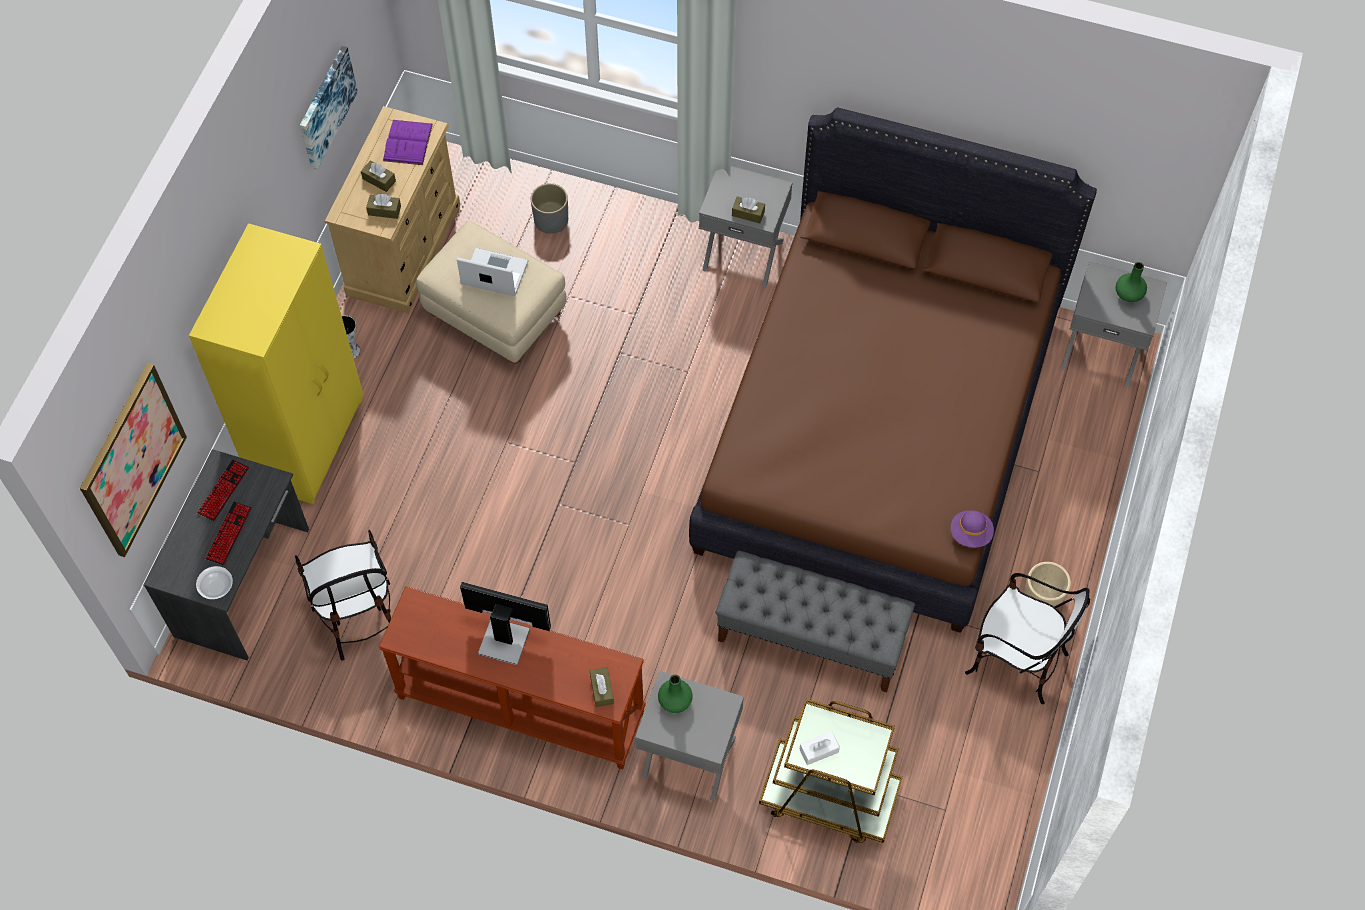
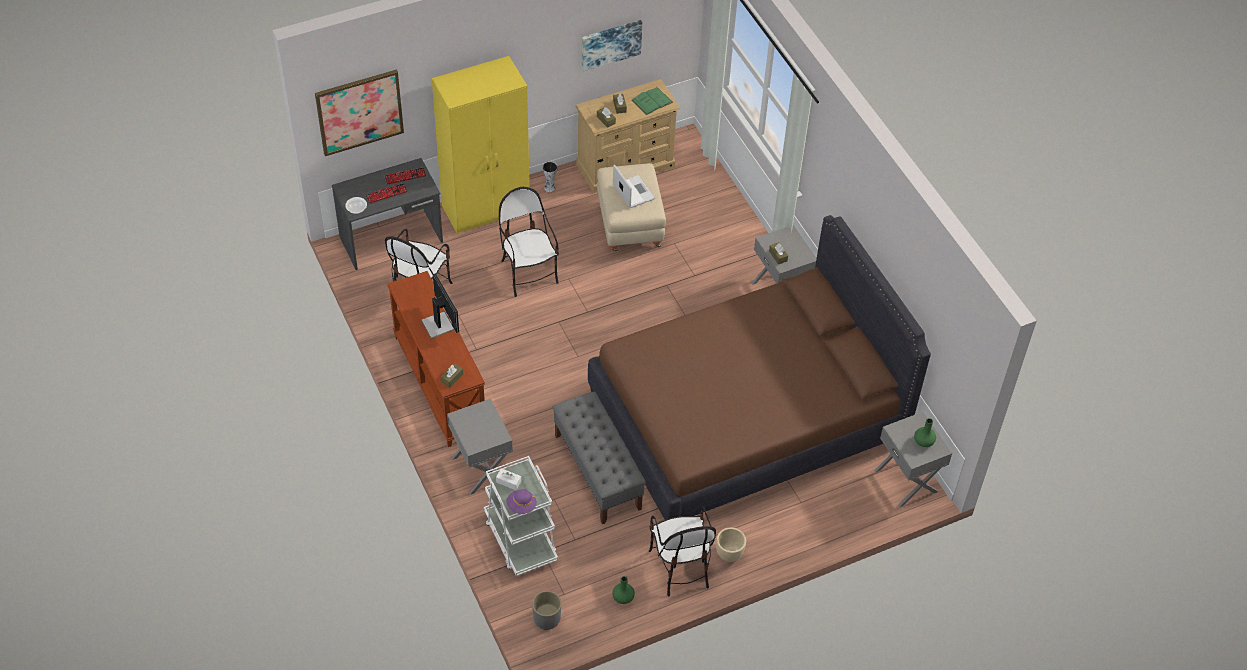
camera: 45 degrees right, 10 degrees down
(408, 142) = (652, 101): purple book -> green book
(454, 477) = (528, 273): none -> chair
(551, 220) = (707, 206): grey planter -> grey planter (547, 618)
(674, 701) = (481, 415): green vase -> green vase (623, 597)
(828, 796) = (520, 539): brown cart -> white cart
(970, 533) = (697, 465): purple hat -> purple hat (521, 506)

